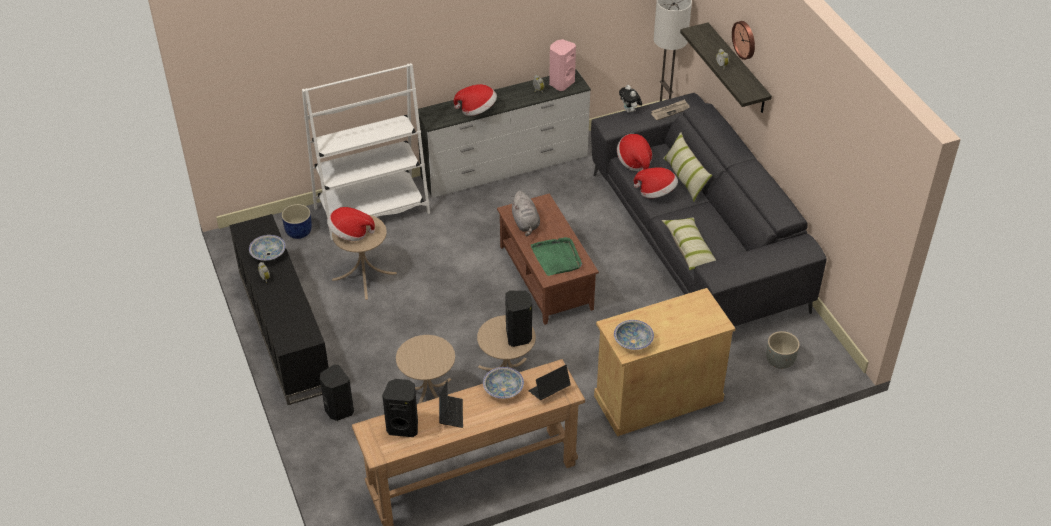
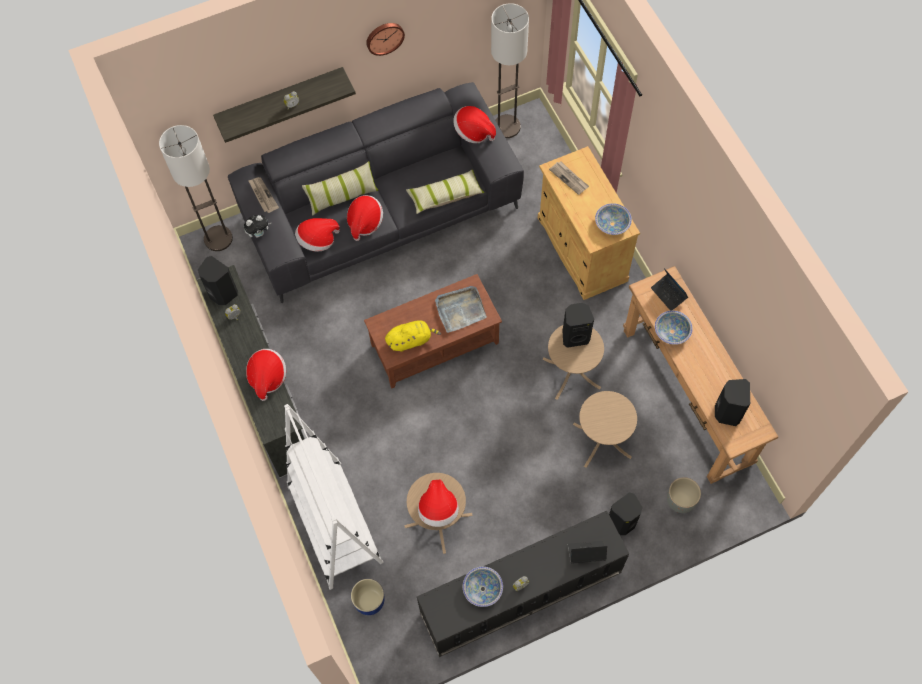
camera: 90 degrees left, 20 degrees up
(451, 413) = (706, 373): laptop -> laptop (586, 553)
(525, 223) = (411, 340): grey plush toy -> yellow plush toy
(557, 258) = (460, 310): green tray -> grey tray
(561, 83) = (222, 294): pink speaker -> black speaker
(690, 310) = (569, 178): none -> newspaper
(745, 39) = (280, 70): wall clock -> wall clock (384, 37)
(757, 252) = (473, 132): none -> hat
(780, 361) = (531, 155): grey planter -> grey planter (680, 500)
(817, 341) = (506, 126): none -> floor lamp

